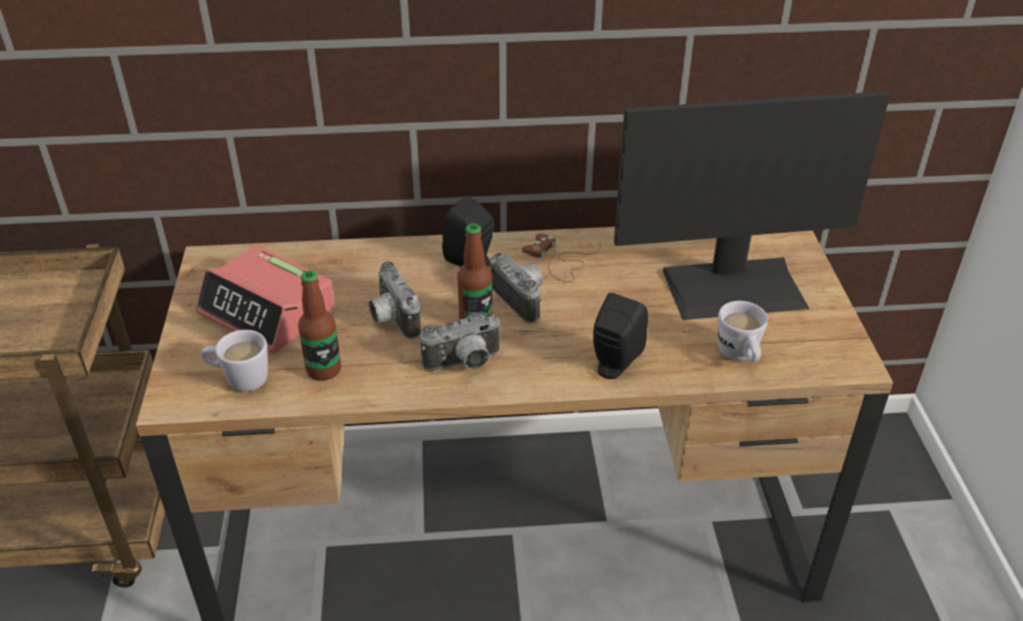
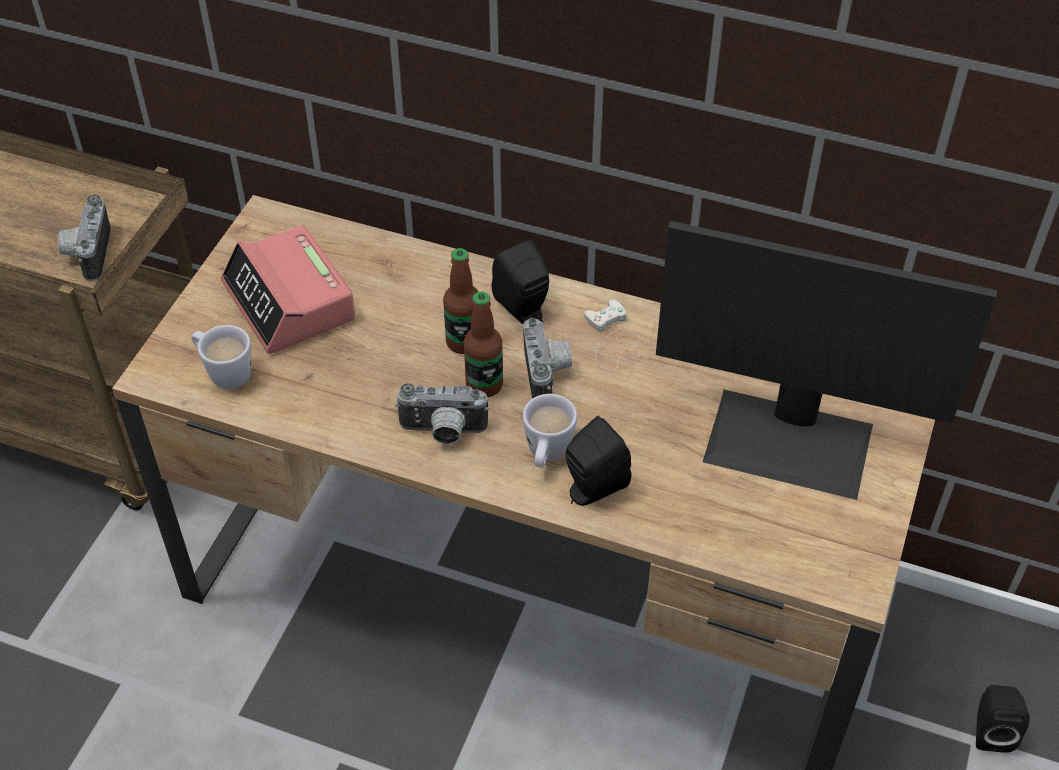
camera: 25 degrees right, 10 degrees up
(324, 370) = (305, 390): bottle -> bottle (464, 342)
(391, 319) = (402, 353): camera -> camera (87, 253)
(559, 261) = (618, 341): brown game controller -> white game controller
(740, 357) = (733, 530): white mug -> white mug (547, 454)
(895, 495) = (990, 731): none -> black speaker

